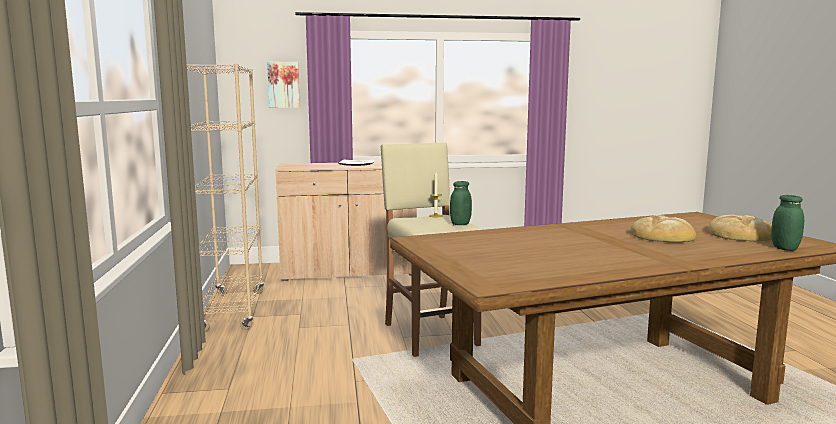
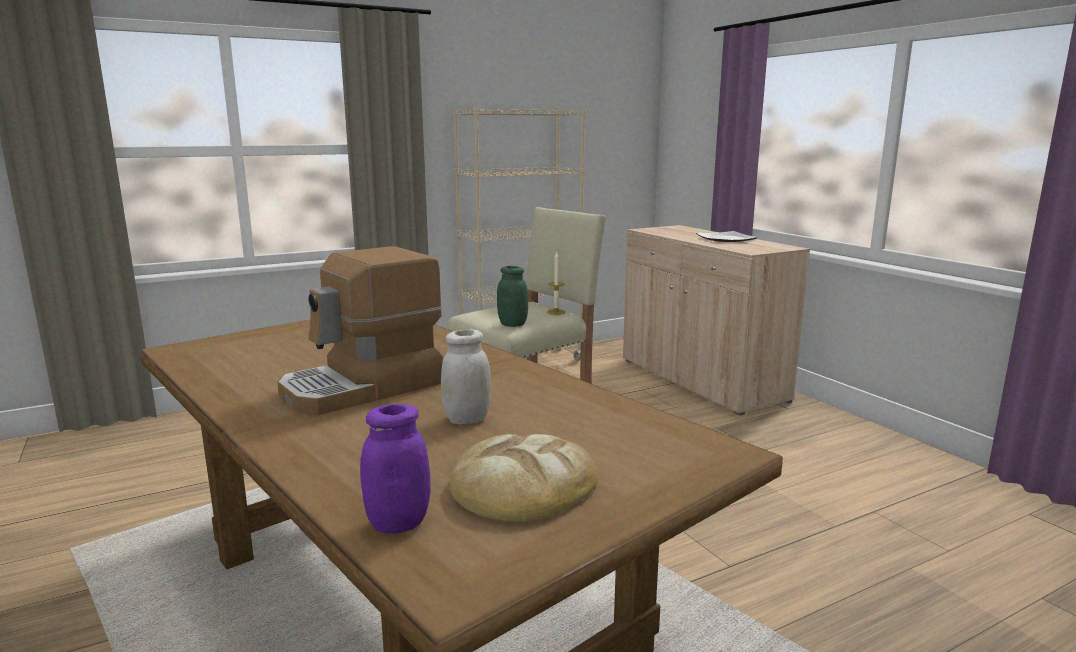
camera: 70 degrees right, 5 degrees up
(283, 84) = (708, 125): picture -> none
(609, 247) = (364, 387): none -> coffee machine
(662, 236) = (467, 419): bread -> white jar
(784, 248) = (398, 523): green jar -> purple jar

